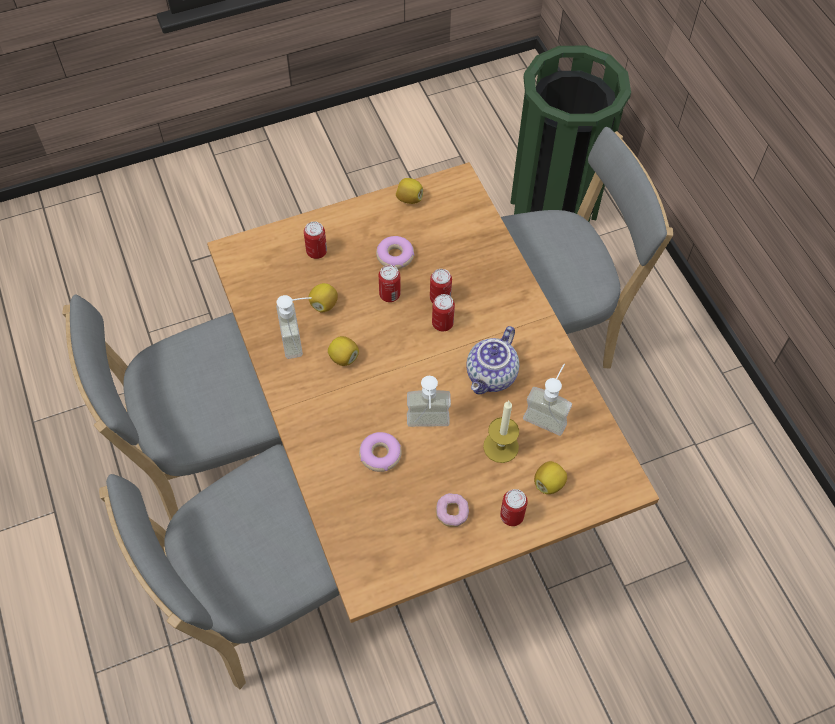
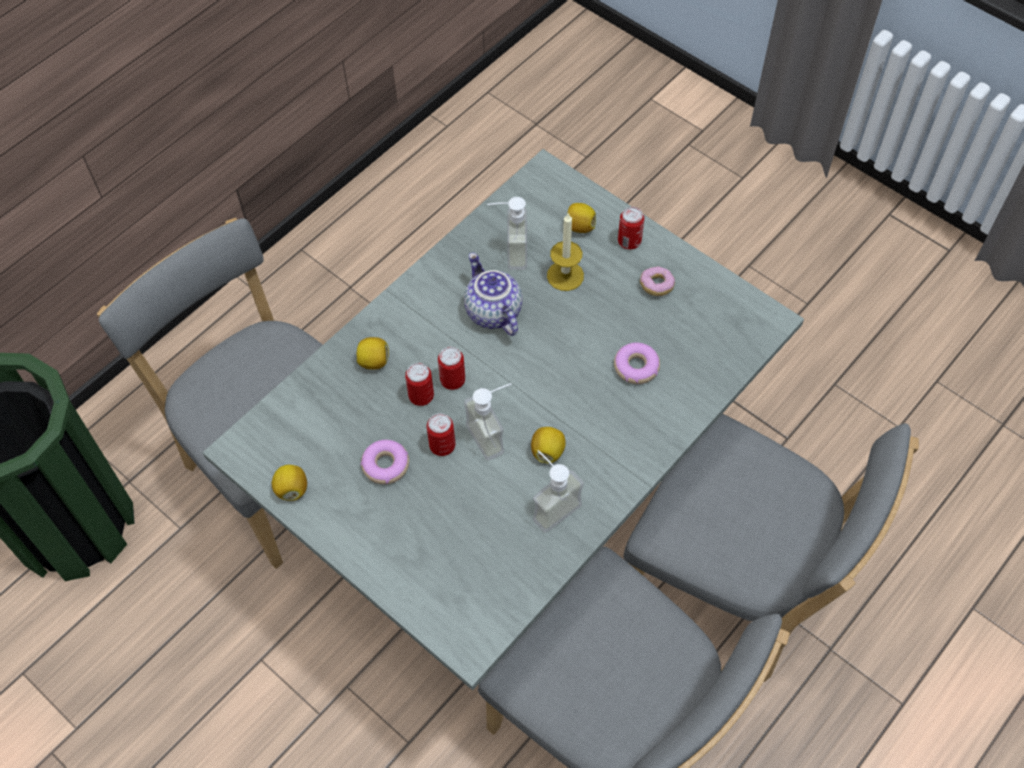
camera: 115 degrees left, 0 degrees up
(316, 252) = (422, 550): can -> none
(324, 304) = (491, 505): lemon -> lemon (374, 361)
(415, 473) = (514, 512): brown dining table -> grey dining table
(428, 427) = (581, 341): soap dispenser -> soap dispenser (494, 434)
(492, 376) = (492, 312): teapot -> teapot turned 120 degrees counterclockwise

